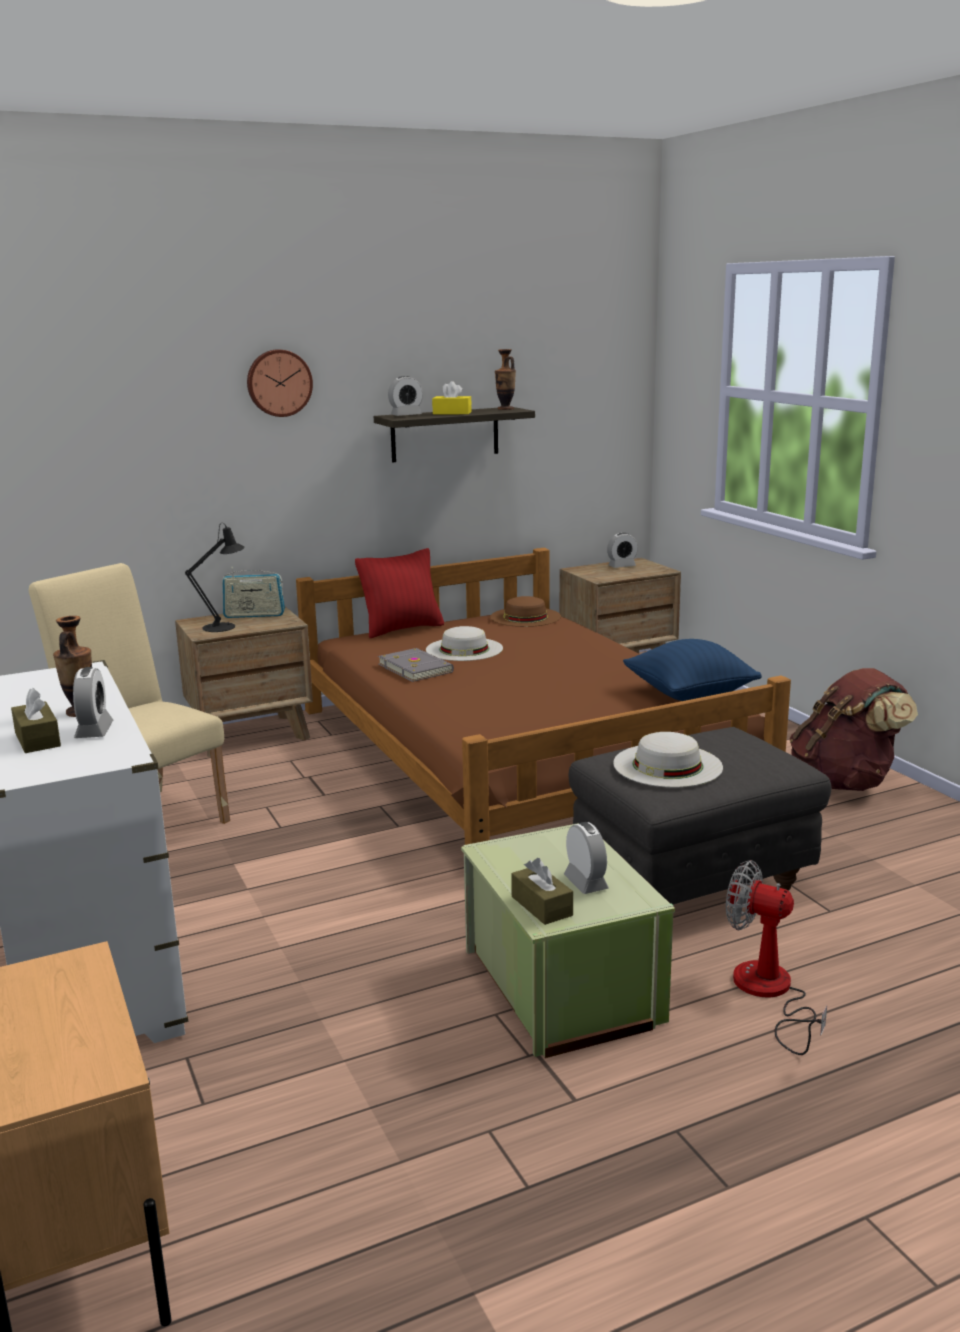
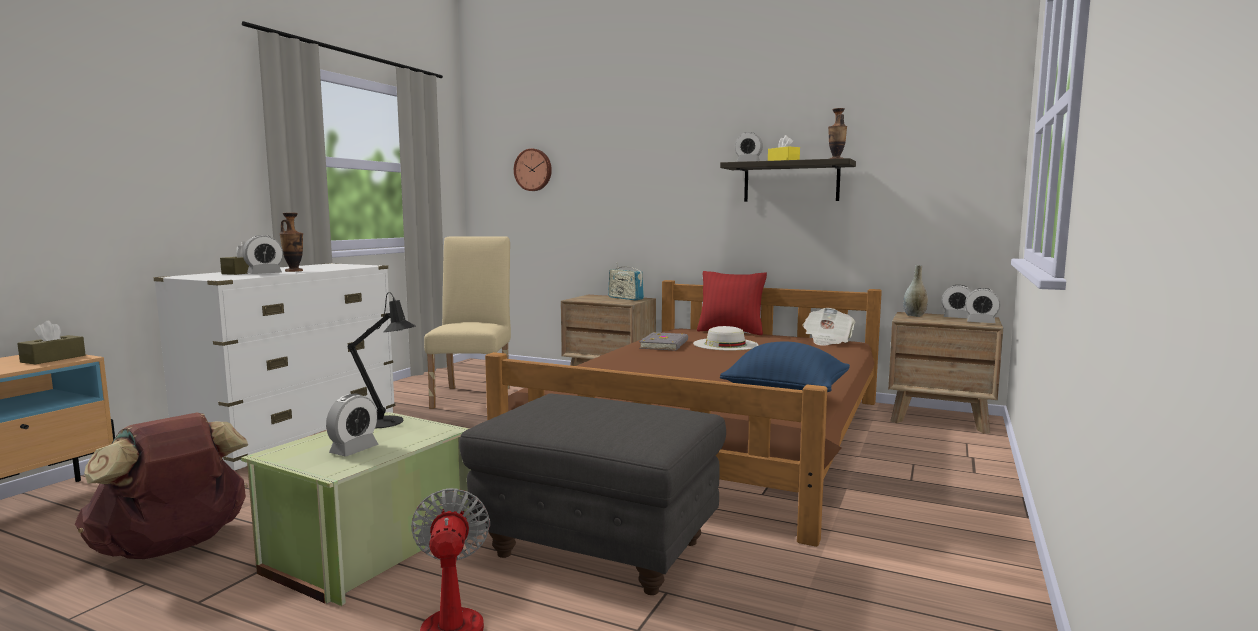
camera: 50 degrees right, 10 degrees down
(223, 626) = (594, 299): black table lamp -> black table lamp (387, 422)
(279, 383) = (666, 139): wall clock -> wall clock (533, 170)
(525, 617) = (827, 341): brown hat -> newspaper
(541, 906) = (300, 447): brown tissue box -> brown tissue box (53, 359)
(589, 571) = (914, 315): none -> grey vase
(652, 568) = (981, 322): none -> alarm clock
(667, 765) = (566, 408): white hat -> none
(845, 782) = (947, 562): brown backpack -> brown backpack (172, 548)

